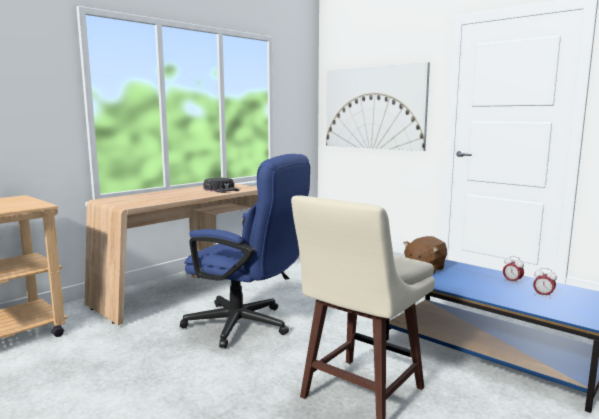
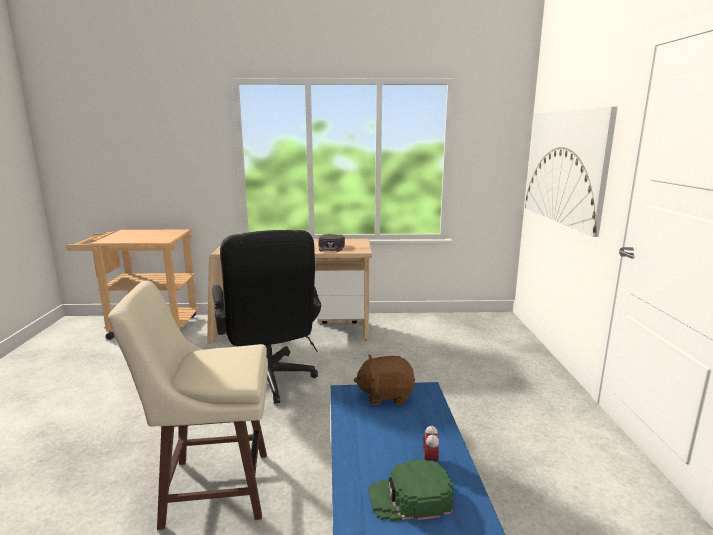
camera: 45 degrees right, 5 degrees up
(247, 326) = (269, 382): blue office chair -> black office chair
(543, 296) = (410, 498): alarm clock -> green cap

